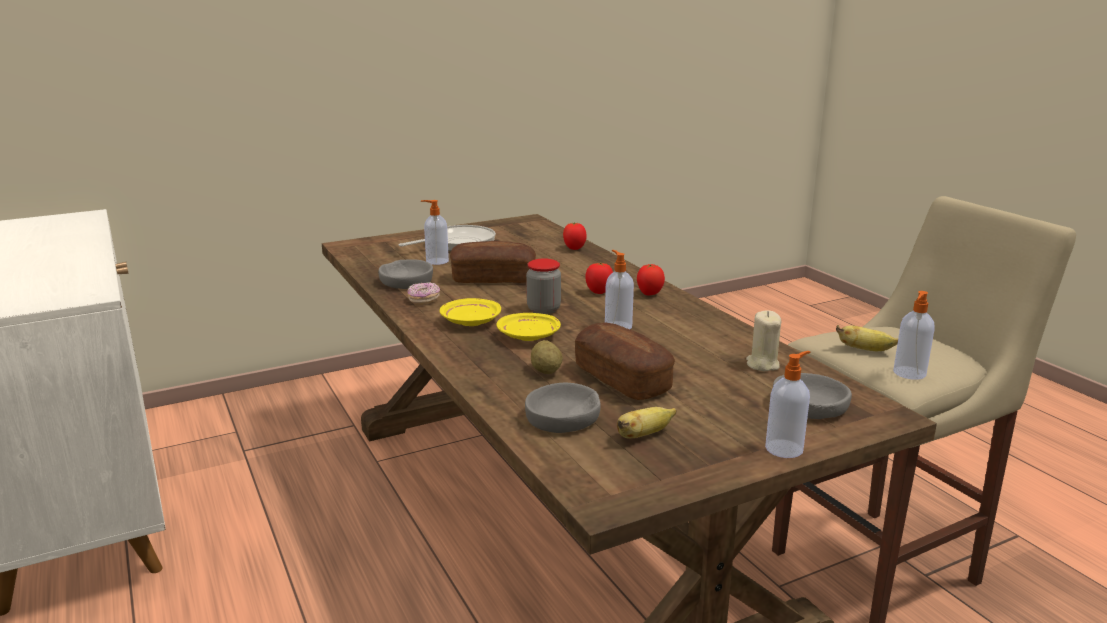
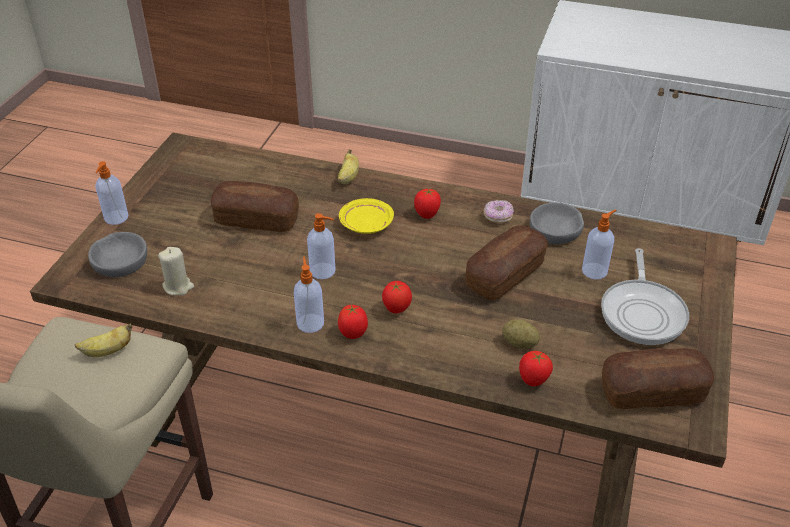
camera: 135 degrees right, 20 degrees up
(470, 321) = (427, 215): yellow plate -> tomato
(523, 229) = (652, 392): none -> bread
(543, 309) = (402, 258): jar -> none
(546, 371) = (310, 201): potato -> potato (519, 343)
(563, 417) = (255, 175): grey bowl -> none
(643, 435) = (200, 187): banana -> banana (348, 178)
(909, 373) = (61, 336): soap dispenser -> soap dispenser (310, 322)

